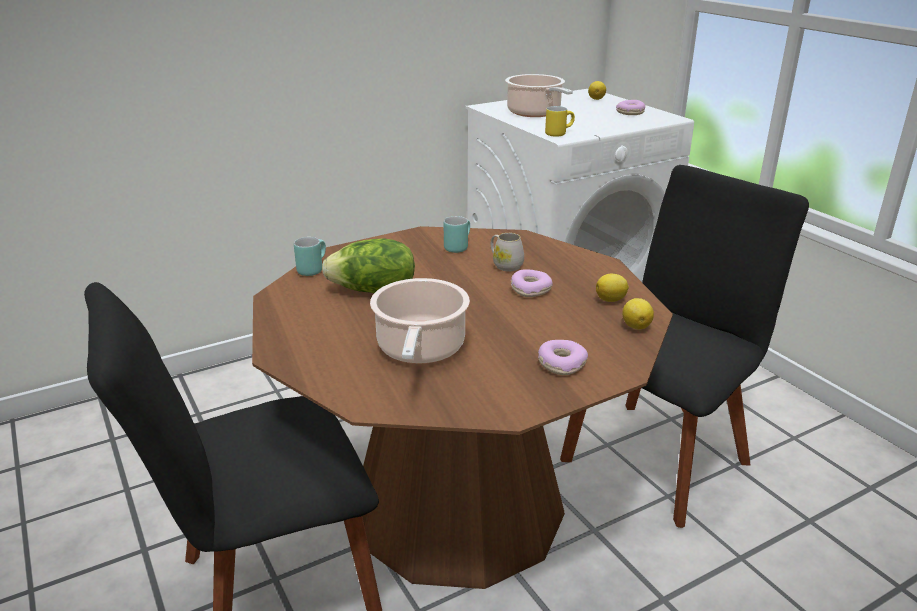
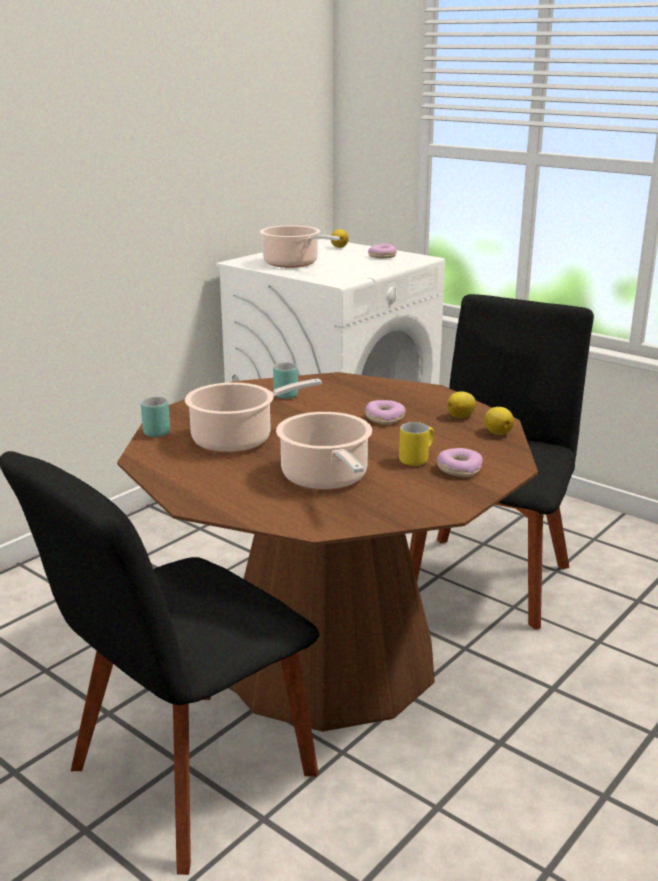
camera: 20 degrees left, 5 degrees down
(373, 290) = (237, 440): lettuce -> cooking pot
(505, 265) = (344, 402): white mug -> none
(558, 133) = (333, 279): yellow mug -> yellow mug (416, 458)

